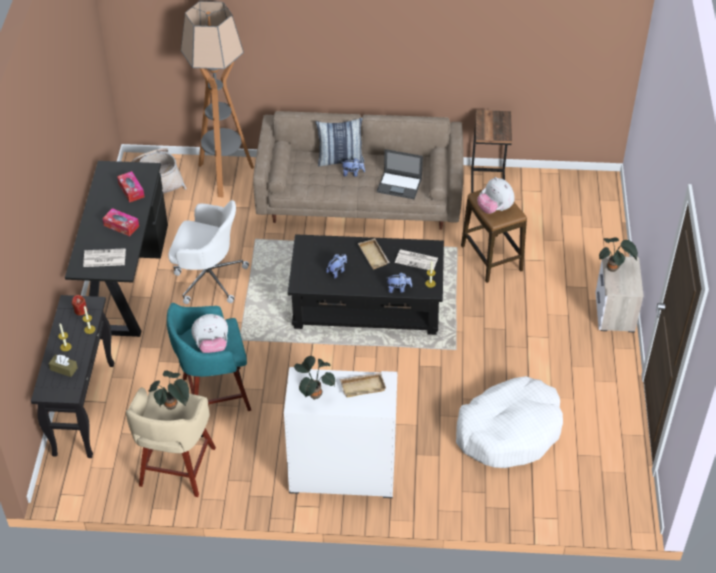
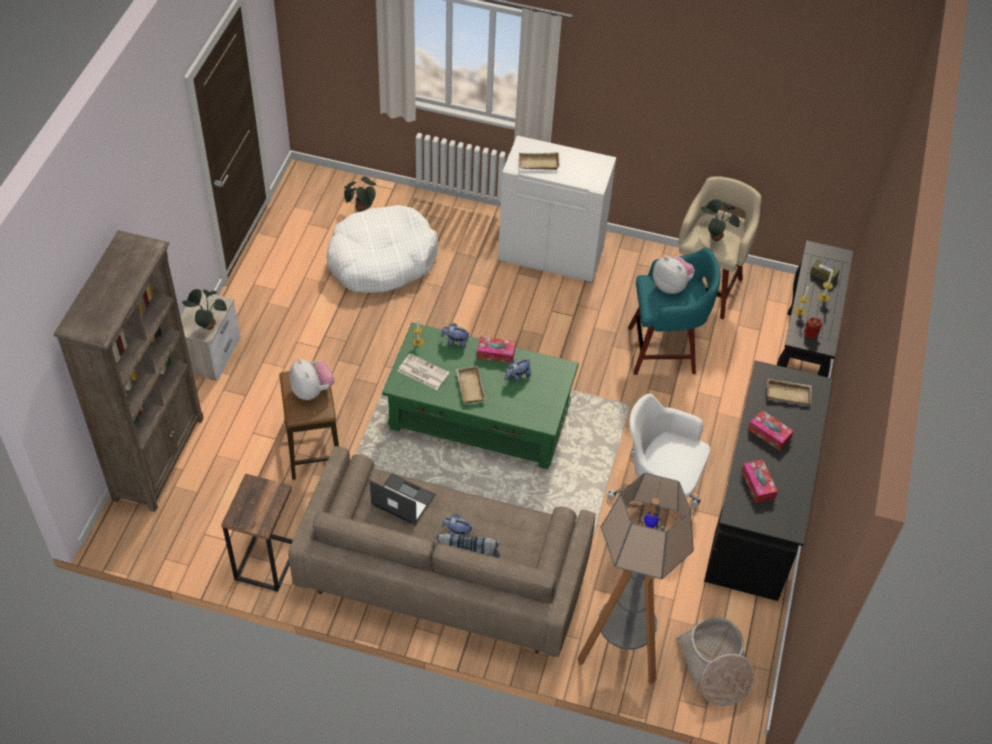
camera: 170 degrees left, 5 degrees up
(104, 258) = (788, 393): newspaper -> beige tray
(212, 346) = (671, 285): plush toy -> plush toy turned 45 degrees clockwise
(314, 393) = (585, 166): potted plant -> potted plant (361, 209)
(360, 286) = (496, 353): none -> tissue box
(367, 305) = (479, 417): black coffee table -> green coffee table
(604, 231) = (159, 457): none -> brown bookcase

